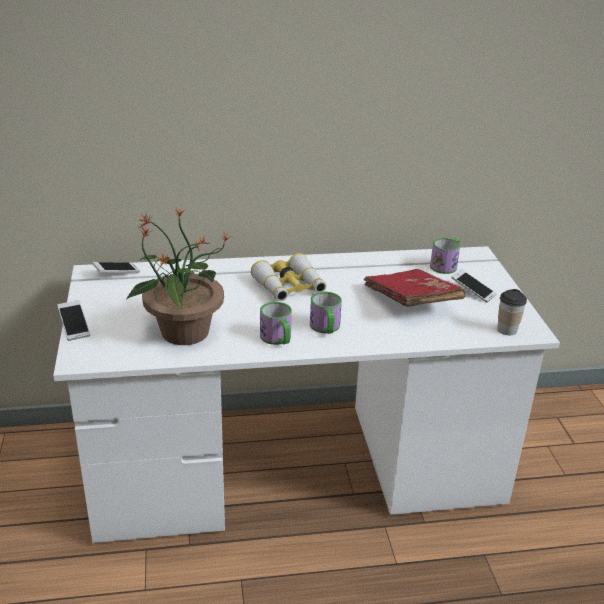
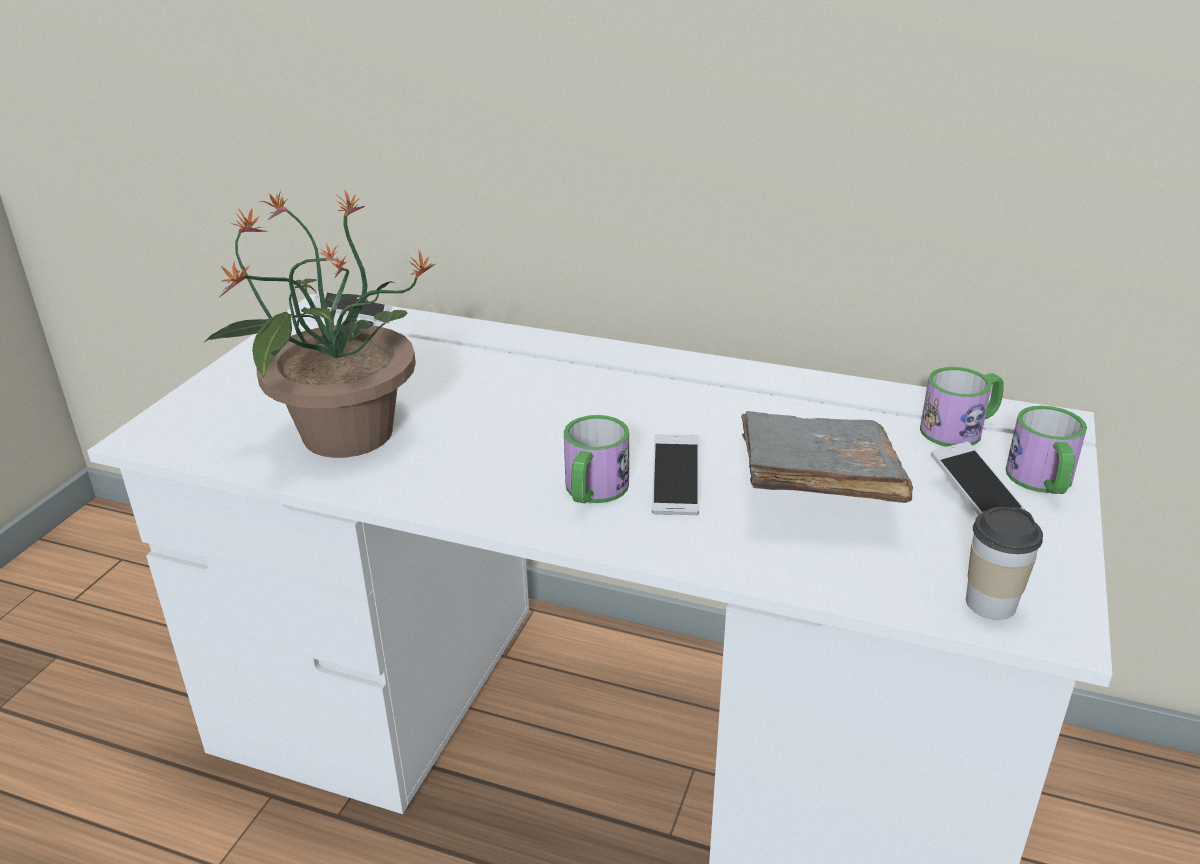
camera: 30 degrees right, 0 degrees up
(74, 326) = (203, 383): phone -> phone (675, 487)
(278, 339) = (485, 488): mug -> mug (1042, 482)
(289, 287) = (602, 400): binoculars -> none
(411, 302) = (815, 484): red book -> grey book

